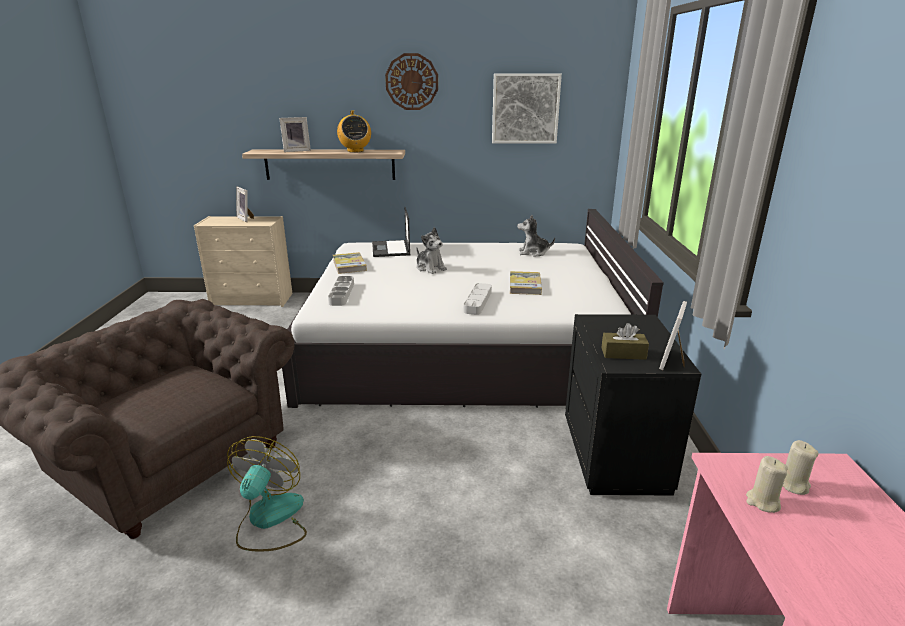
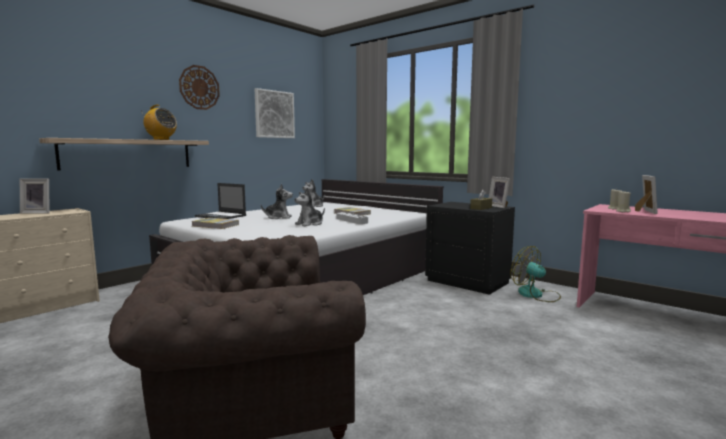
camera: 50 degrees left, 15 degrees down
(269, 520) = (401, 373): fan -> fan (536, 295)
(296, 150) = (101, 138): picture frame -> picture frame (644, 211)
(342, 293) = (261, 233): grey tray -> none
(422, 292) = (310, 224): none -> plush toy

